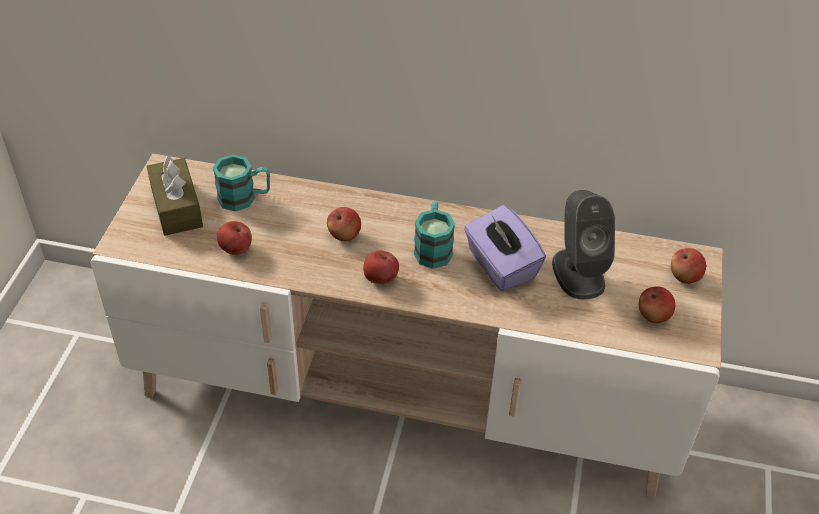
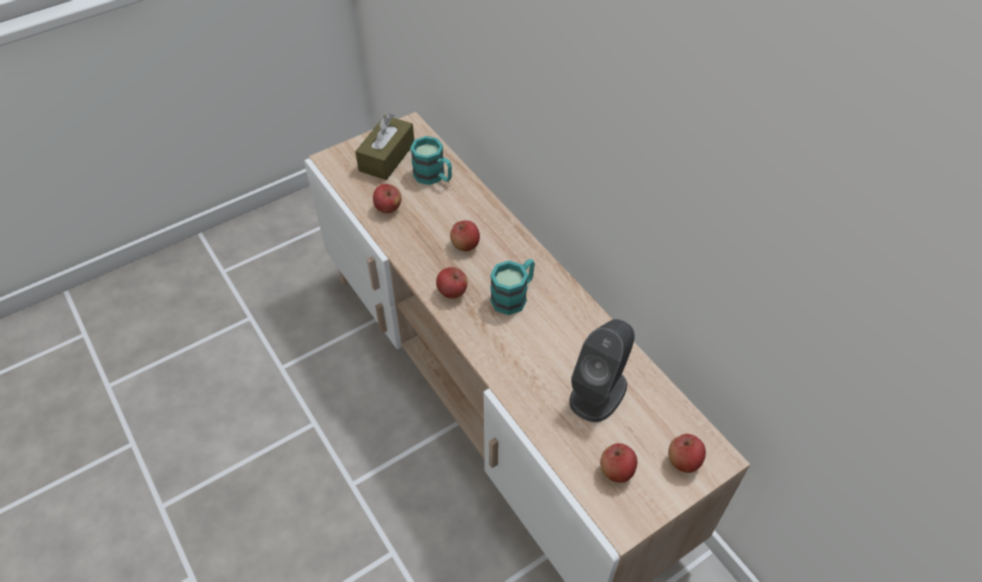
camera: 45 degrees right, 5 degrees up
(500, 266) = (545, 343): purple tissue box -> none

